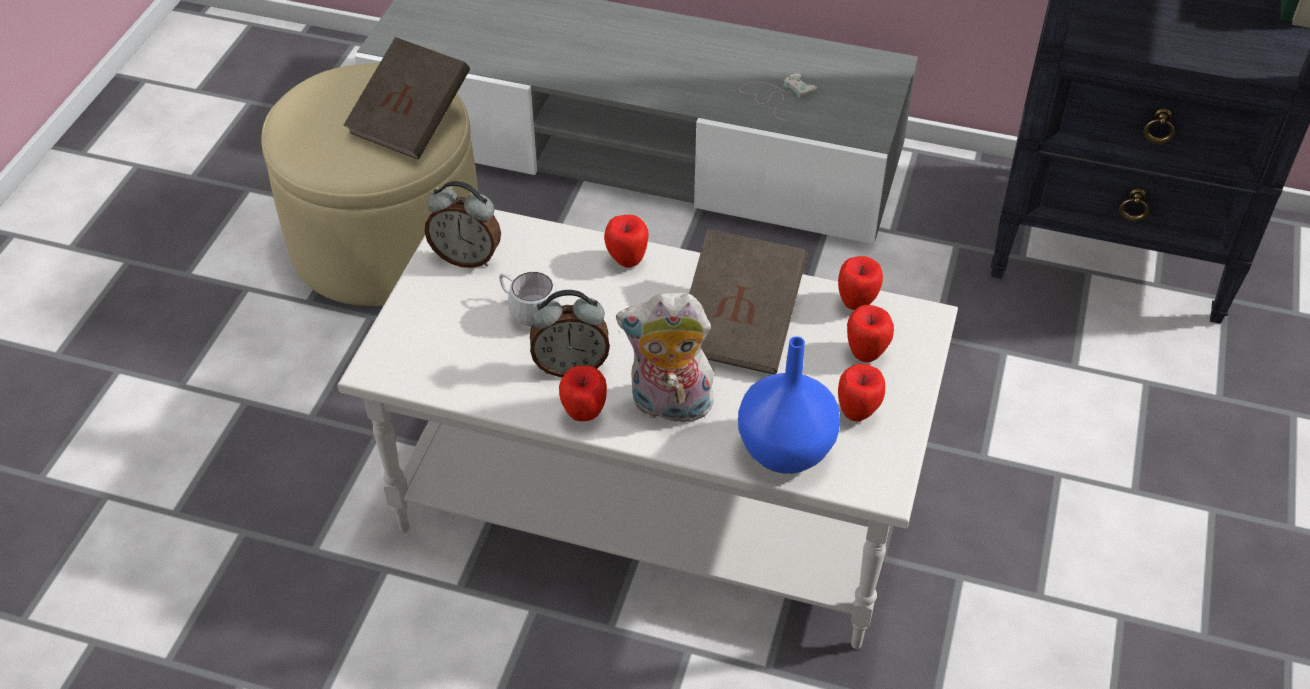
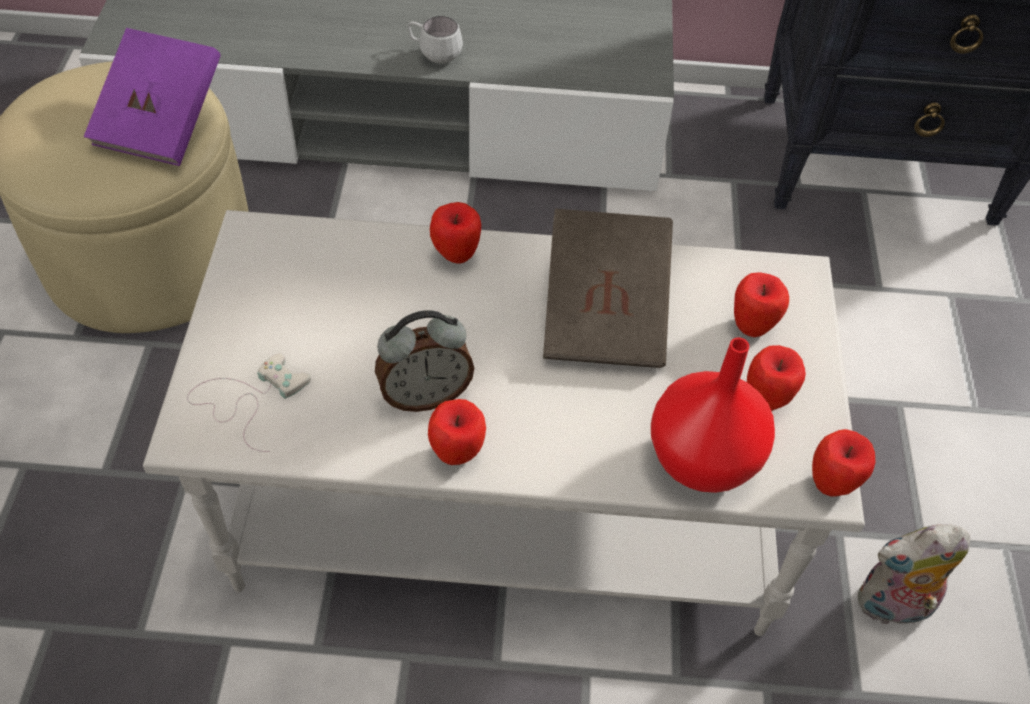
camera: 15 degrees left, 5 degrees up
(411, 121) = (161, 123): brown book -> purple book
(467, 257) = (268, 277): alarm clock -> none
(527, 311) = (356, 334): white mug -> white mug (434, 54)
(668, 406) = (553, 427): plush toy -> plush toy (892, 607)
(776, 96) = (544, 50): white game controller -> white game controller (248, 399)
(783, 451) = (699, 461): blue vase -> red vase
(856, 304) = (723, 269): apple -> apple (831, 484)

